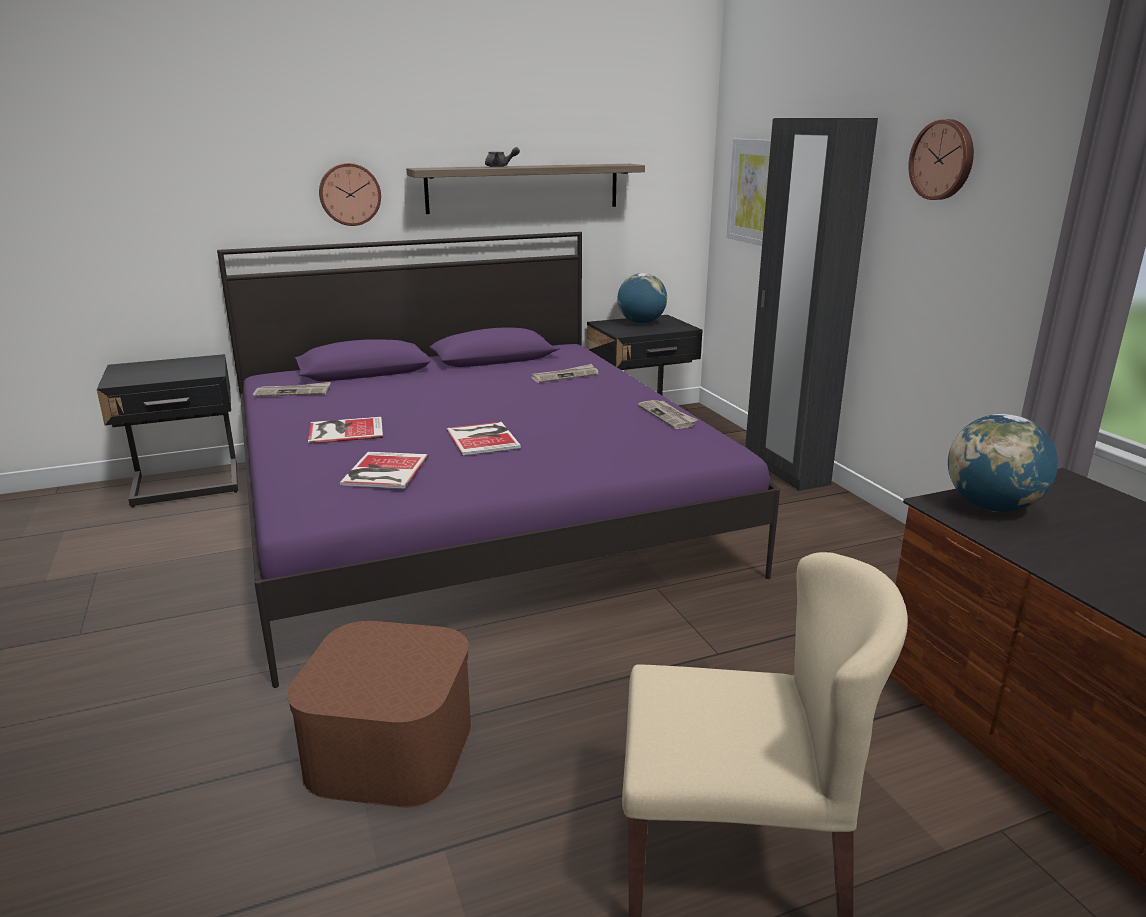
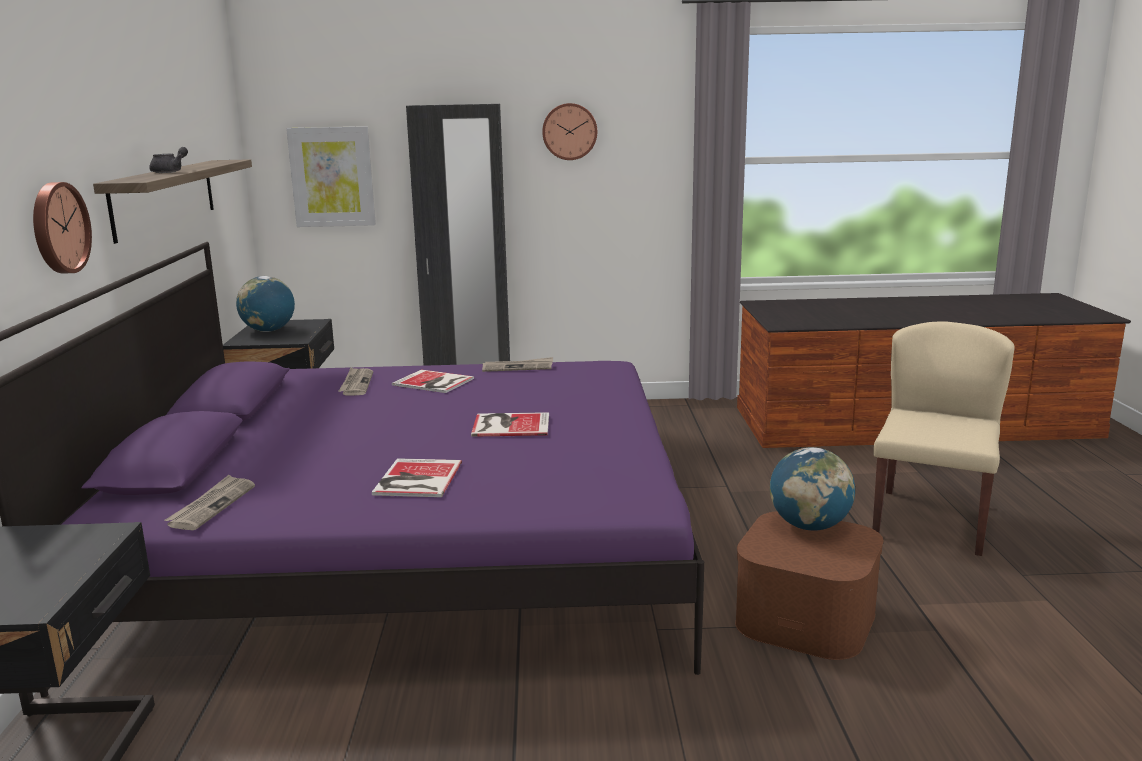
camera: 70 degrees left, 5 degrees down
(383, 471) = (568, 463): book -> book (434, 382)
(992, 507) = (788, 319): globe -> globe (809, 526)

